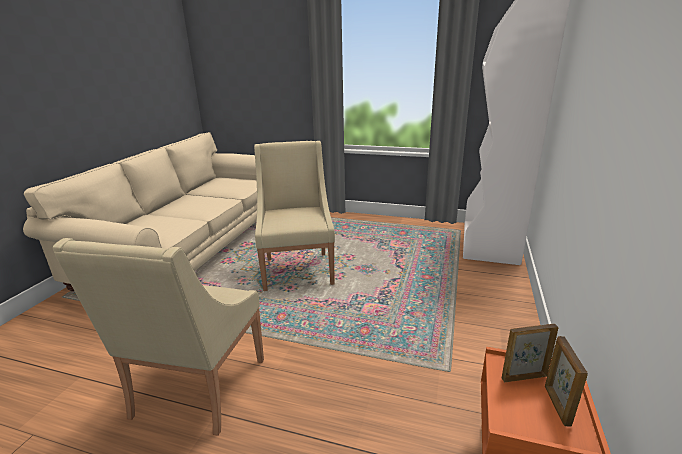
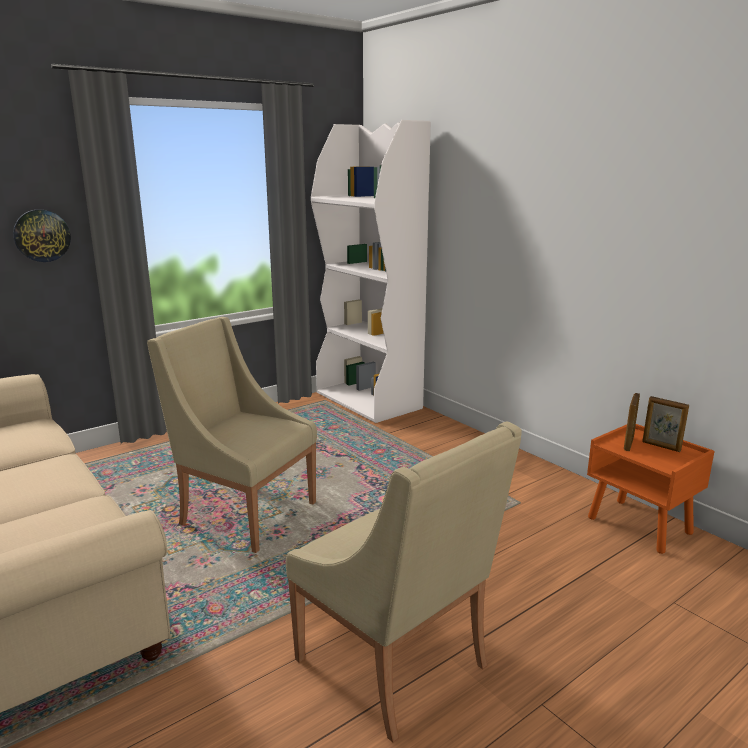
camera: 55 degrees left, 5 degrees down
(292, 80) = (42, 235): none -> wall clock

